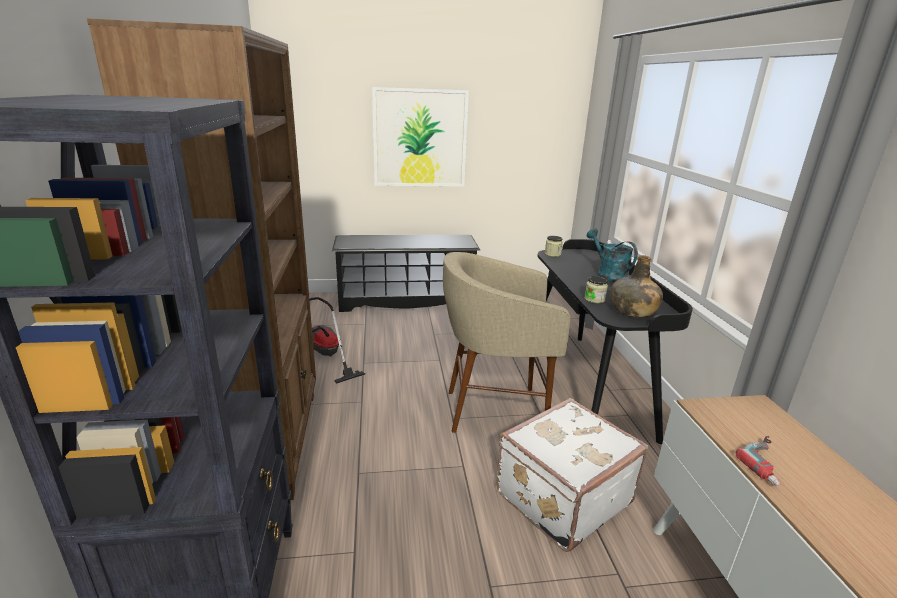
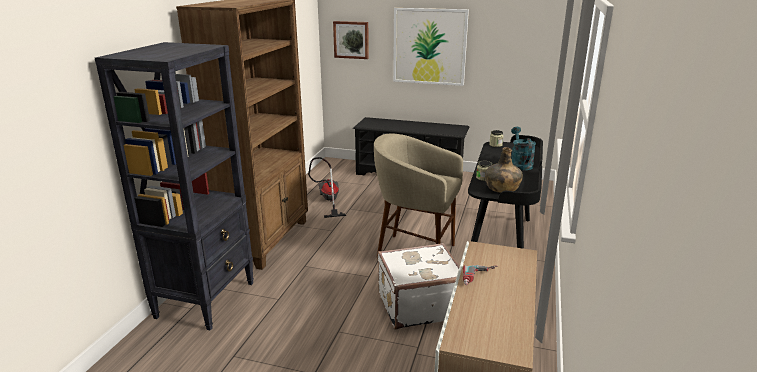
camera: 25 degrees right, 0 degrees up
(311, 131) = (351, 39): none -> picture

